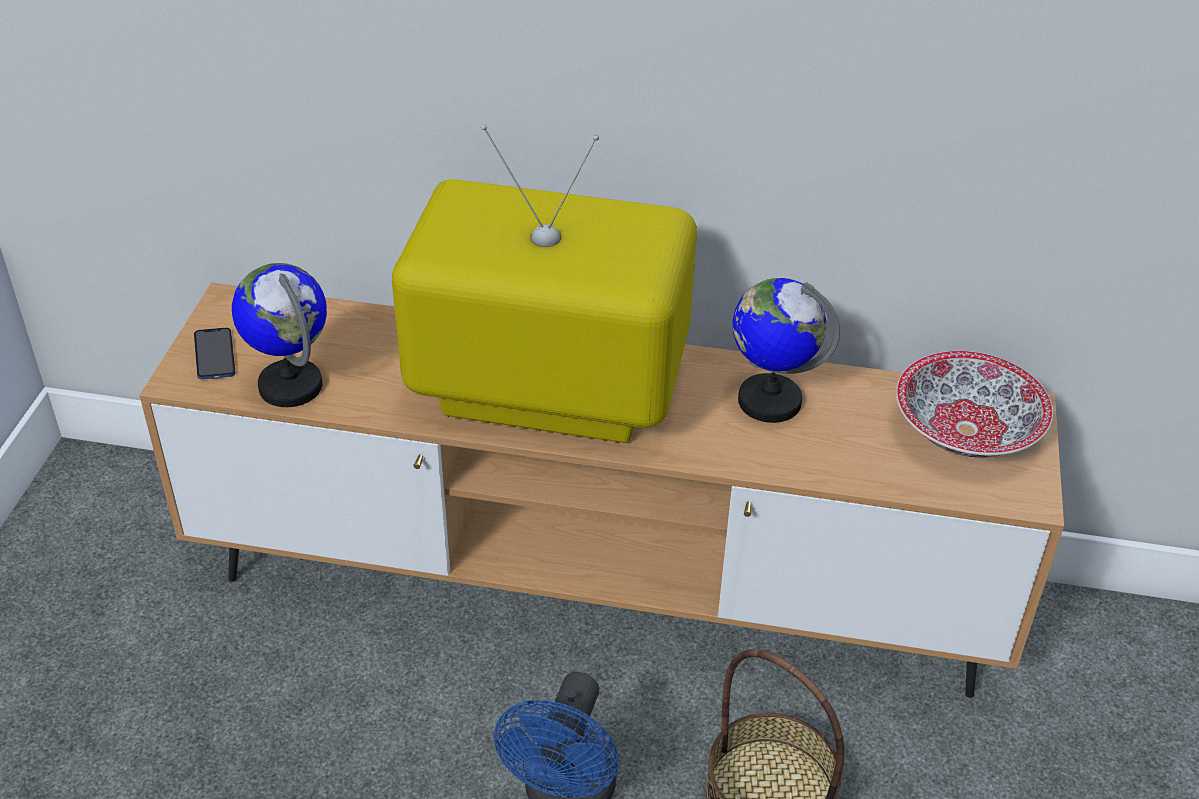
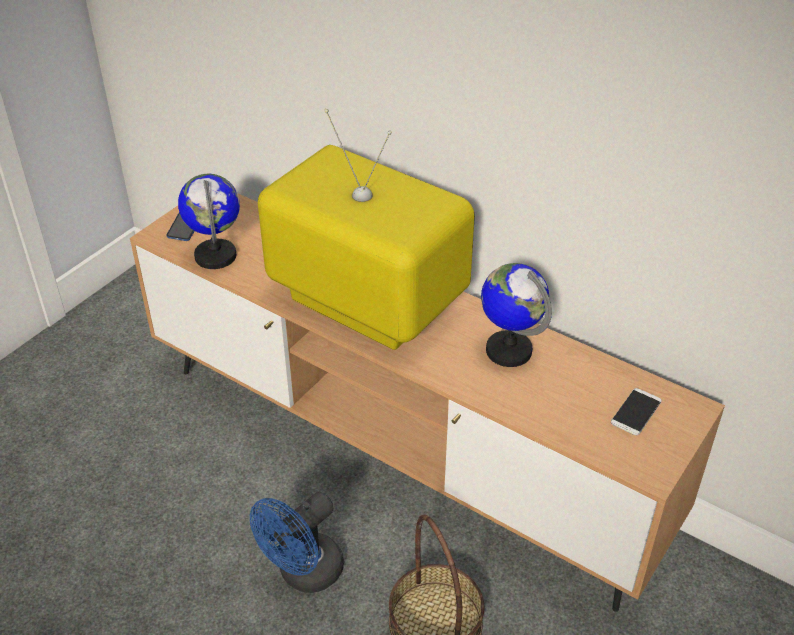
camera: 25 degrees right, 0 degrees up
(965, 431) = (636, 412): bowl -> phone

